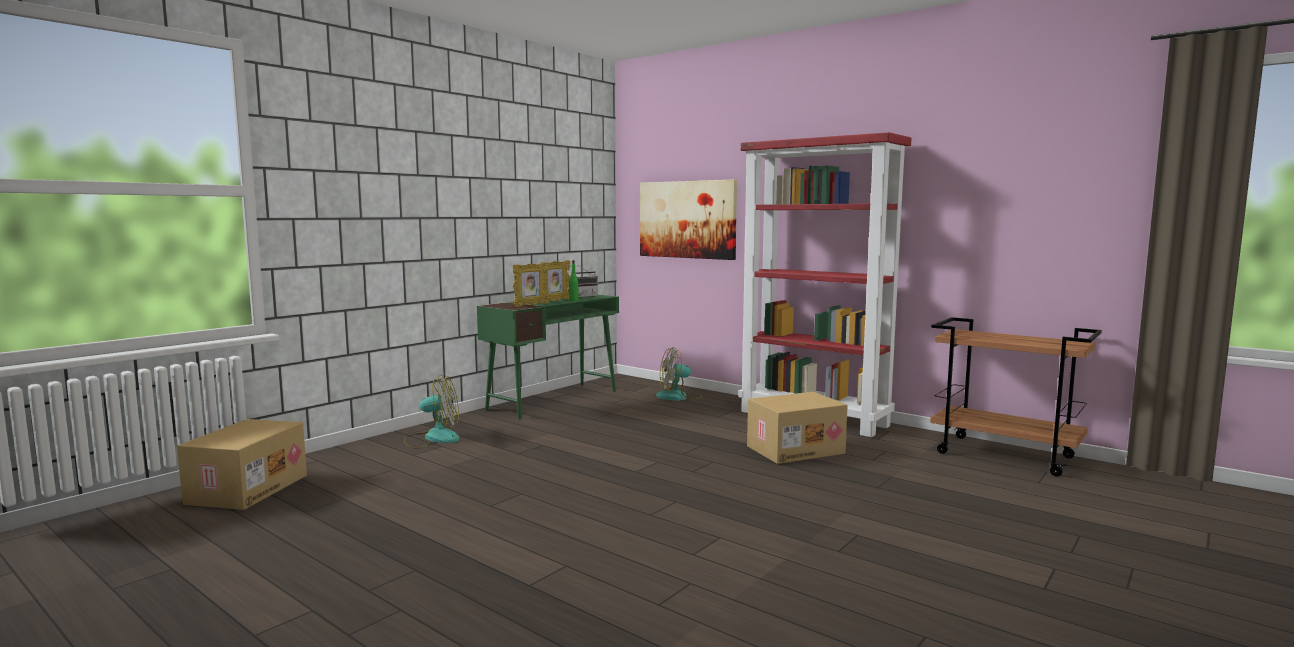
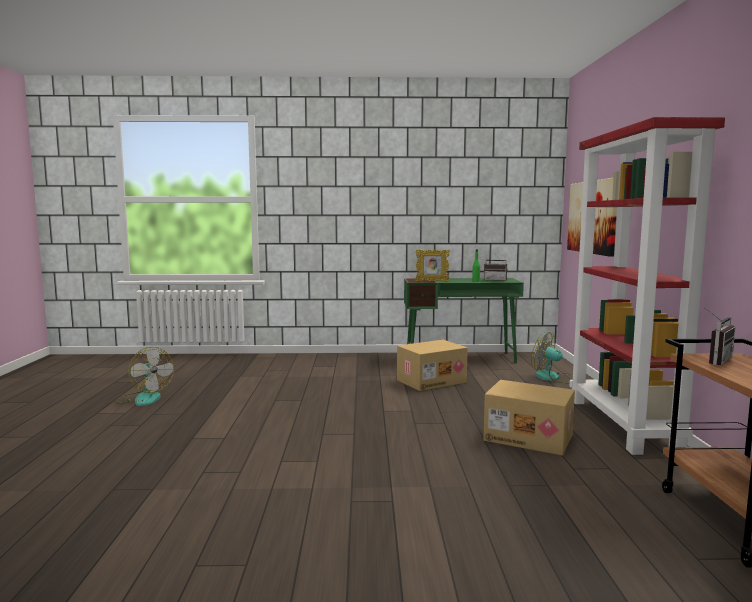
camera: 50 degrees right, 0 degrees up
(247, 489) = (225, 361): cardboard box -> cardboard box (431, 381)
(433, 438) = (342, 361): fan -> fan (144, 398)
(555, 301) = (462, 280): picture frame -> none
(967, 335) = (714, 360): none -> radio

